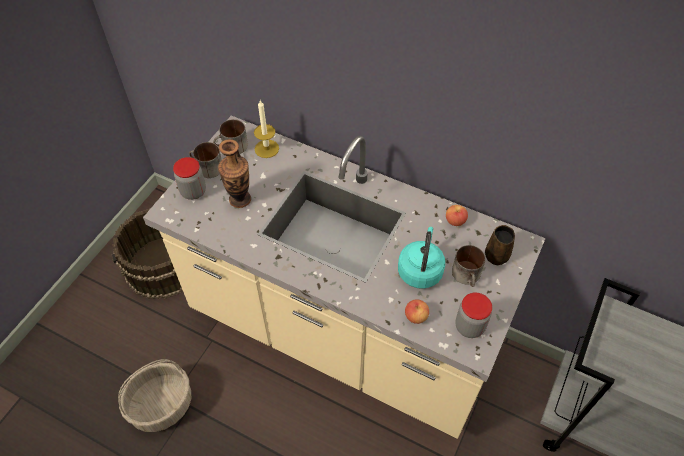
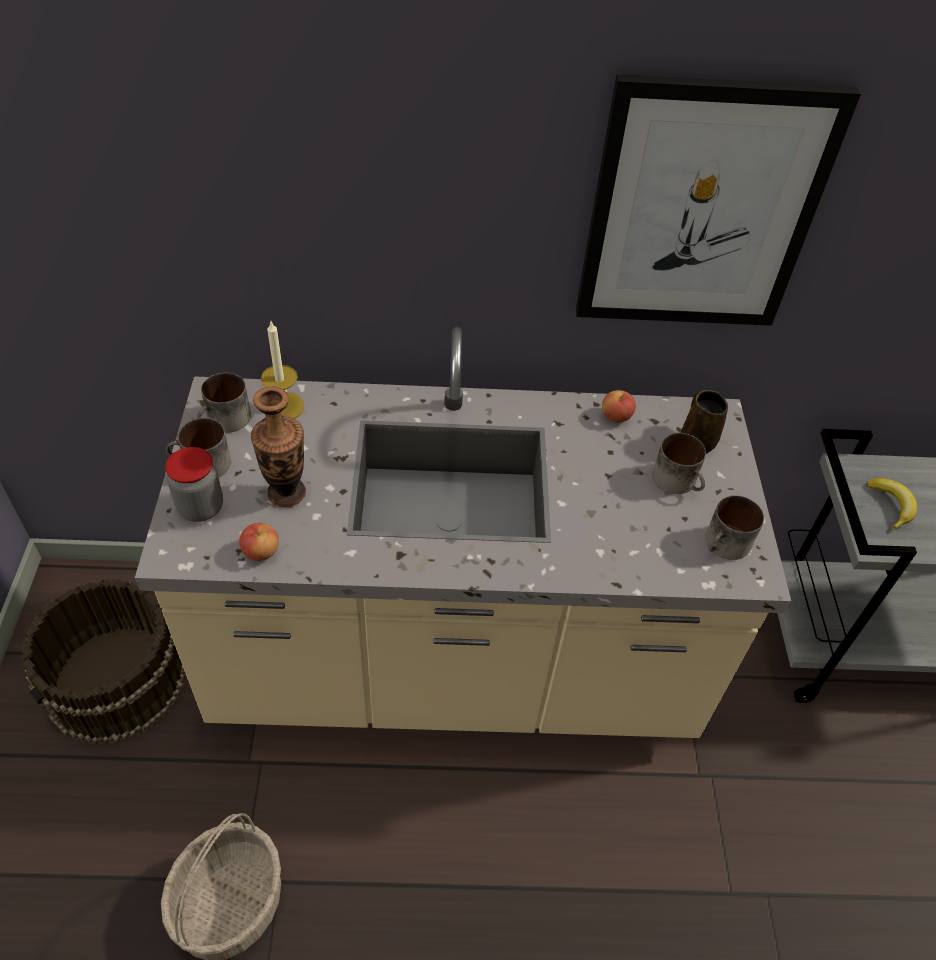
camera: 30 degrees left, 5 degrees down
(416, 316) = (649, 561): apple -> apple (261, 551)
(420, 270) = (613, 497): turquoise kettle -> none
(469, 326) = (725, 546): jar -> mug
(523, 110) = (701, 209): none -> picture
(627, 347) = (891, 505): none -> banana

